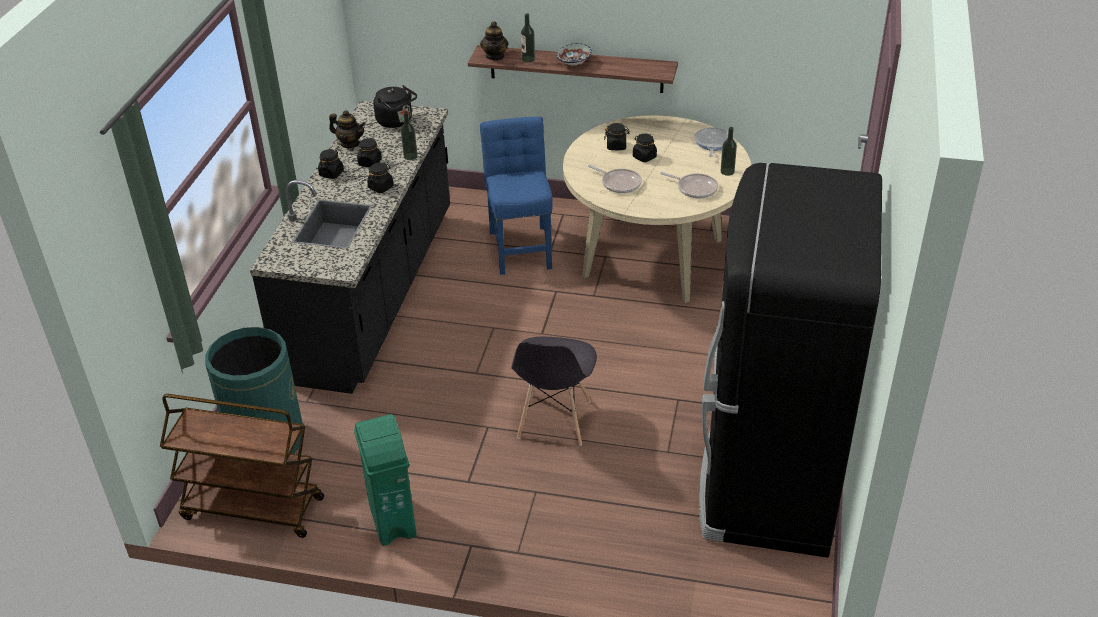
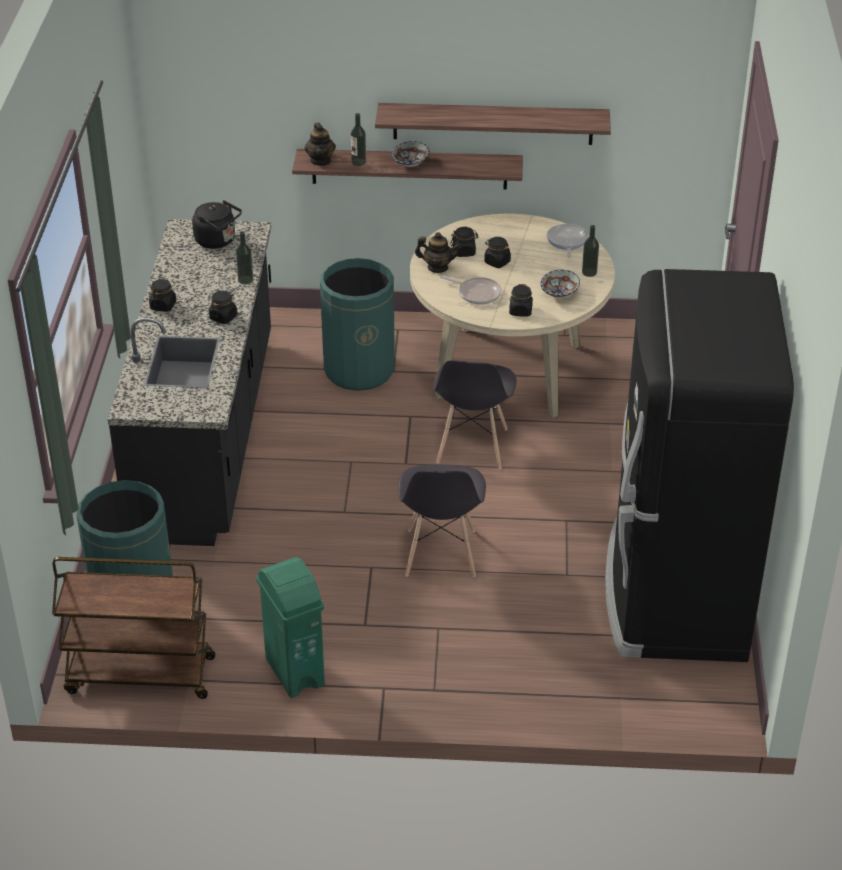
camera: 10 degrees left, 0 degrees up
(350, 143) = (173, 270): teapot -> teapot (437, 267)
(370, 163) = (202, 290): black jar -> black jar (520, 311)
(521, 247) = (359, 370): blue chair -> green trash can
(605, 323) = (472, 446): none -> grey chair
(651, 30) = (493, 123): none -> shelf
(695, 188) = (559, 293): frying pan -> bowl

